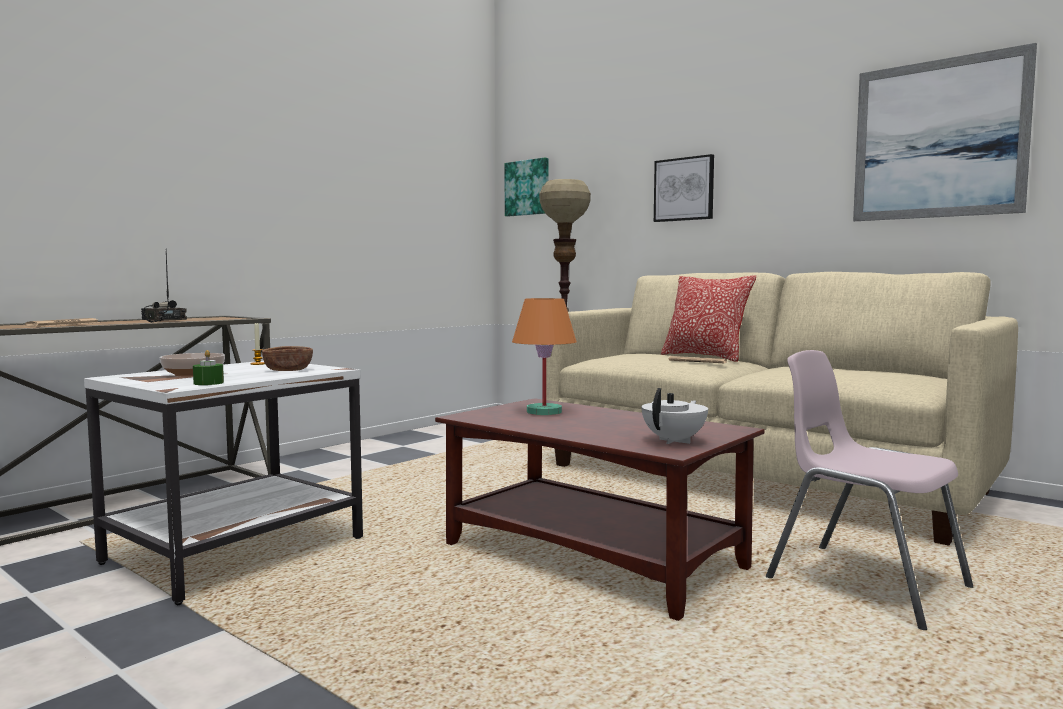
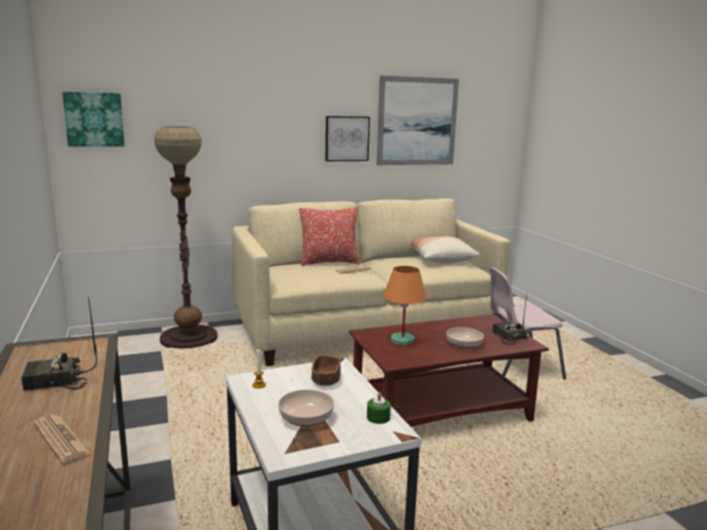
camera: 60 degrees left, 10 degrees up
(588, 429) = (464, 344): none -> bowl
(675, 441) = (508, 337): white teapot -> radio
(684, 189) = (263, 135): picture -> picture (346, 138)
(886, 374) = (440, 259): none -> pillow

